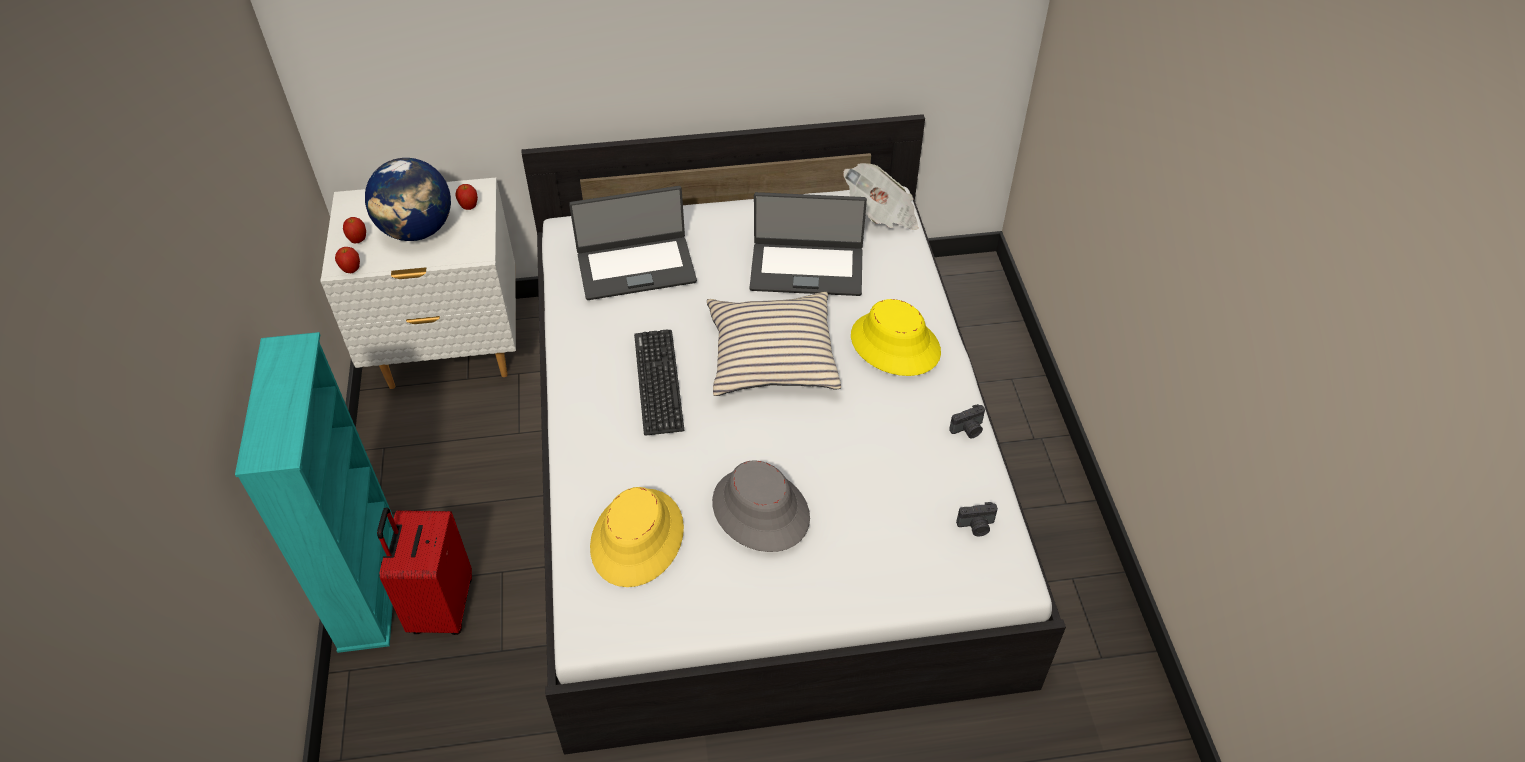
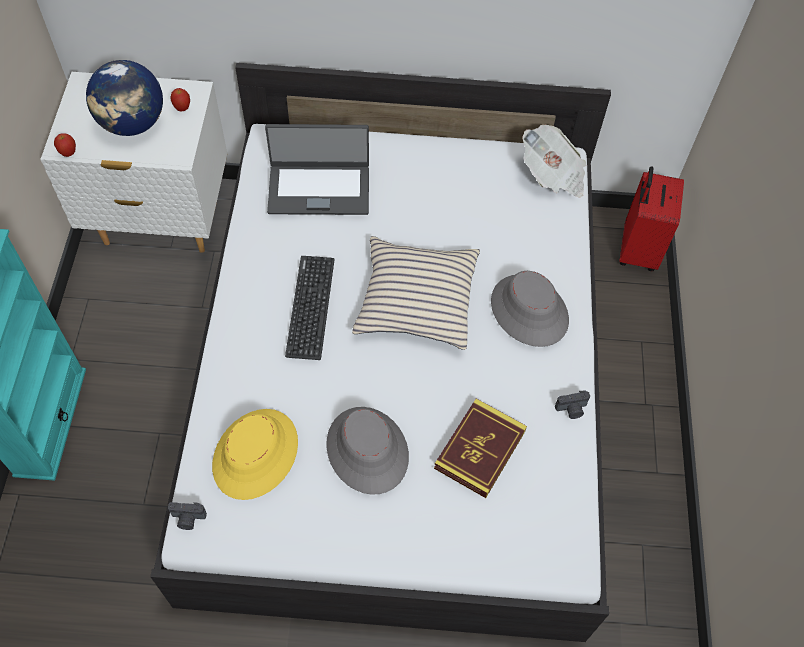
camera: 10 degrees right, 10 degrees up
(358, 240) = (80, 124): apple -> none
(440, 607) = (103, 454): red suitcase -> red suitcase (636, 250)
(806, 268) = (470, 218): laptop -> none
(882, 486) = (480, 450): none -> book
(894, 344) = (528, 311): yellow hat -> grey hat
(976, 526) = (552, 507): camera -> camera (188, 519)

